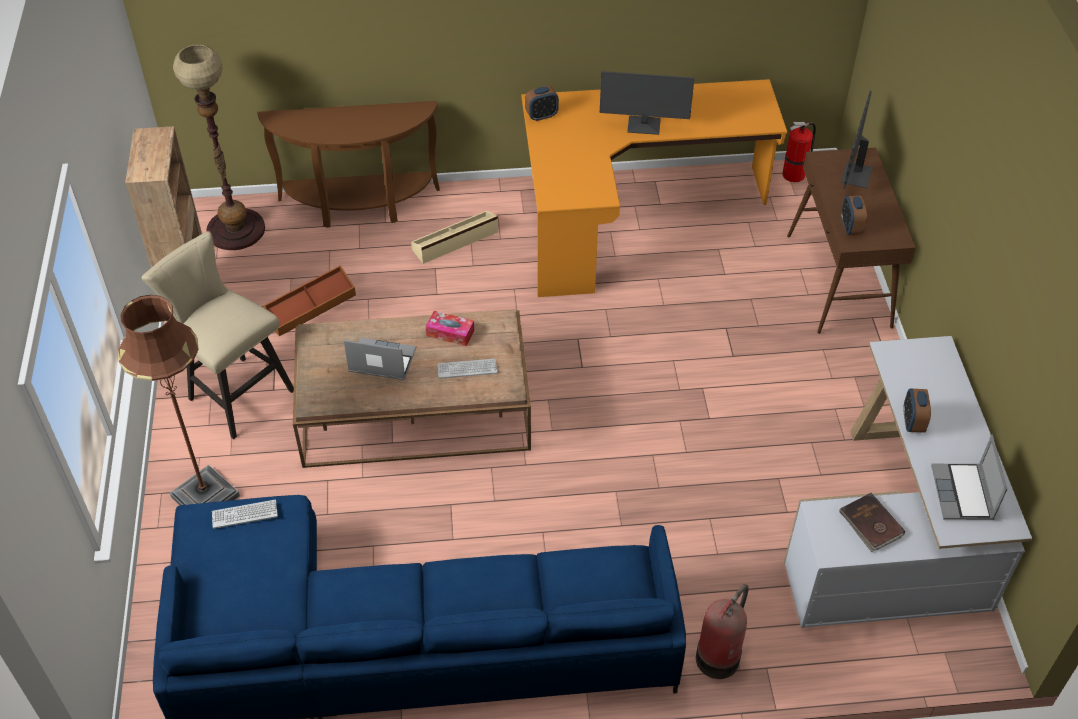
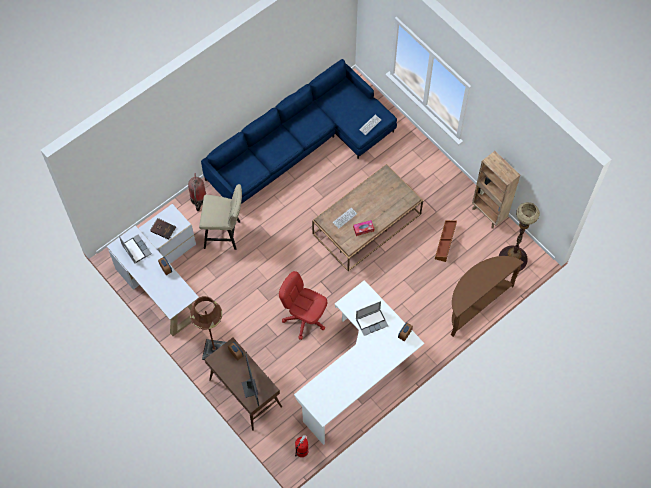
camera: 145 degrees right, 15 degrees up
(205, 496) = (407, 149): brown floor lamp -> brown floor lamp (214, 351)
(235, 392) = (436, 190): beige stool -> beige stool (225, 234)
(381, 361) = (377, 202): laptop -> laptop (372, 322)
(455, 241) = (419, 311): beige storage box -> none
(628, 215) = (358, 374): orange desk -> white desk
(644, 126) = (357, 356): monitor -> none
(657, 328) = (304, 318): none -> red office chair

